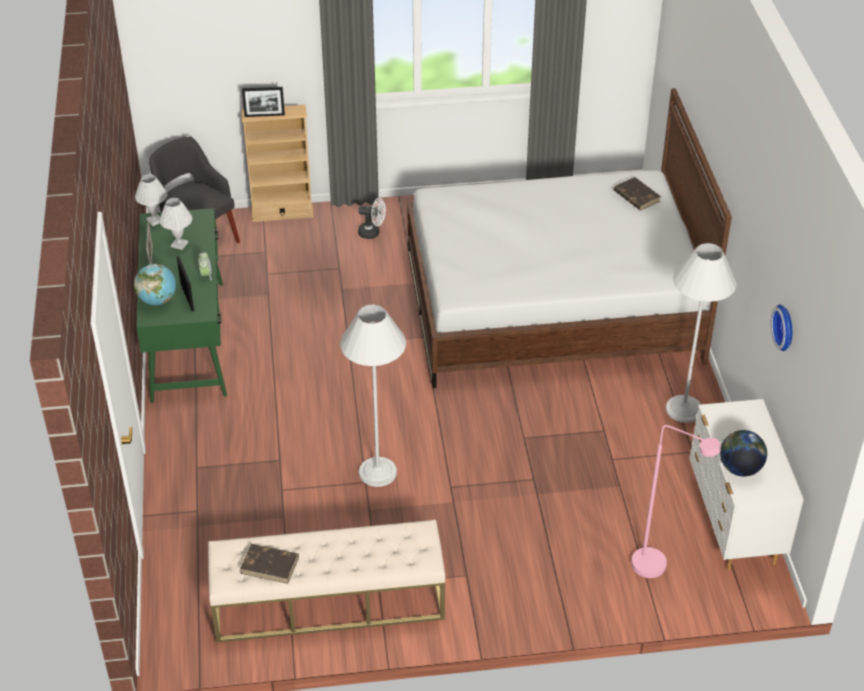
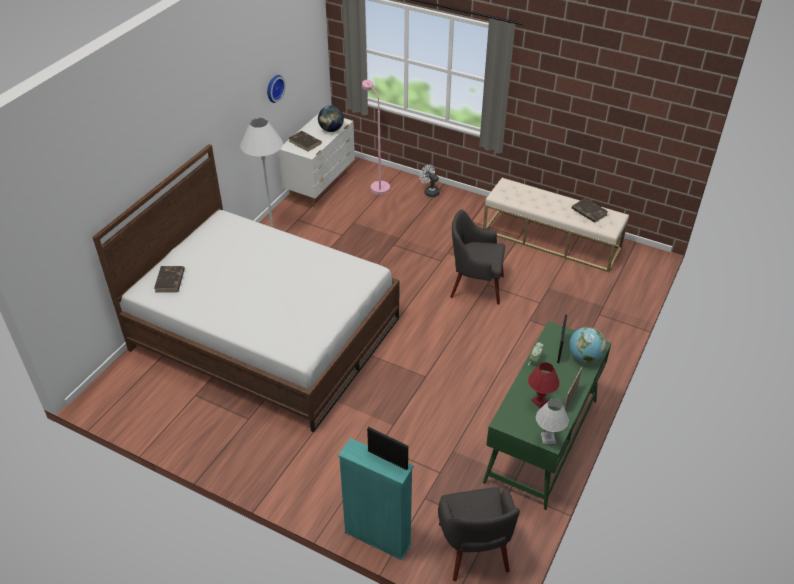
camera: 145 degrees left, 0 degrees up
(179, 245) = (540, 401): white table lamp -> red table lamp
(282, 213) = (377, 538): beige bookcase -> turquoise bookcase
(372, 233) = (322, 468): white fan -> white fan (429, 191)
(377, 472) = (475, 286): white floor lamp -> grey armchair
(743, 427) = (305, 142): none -> brown book

